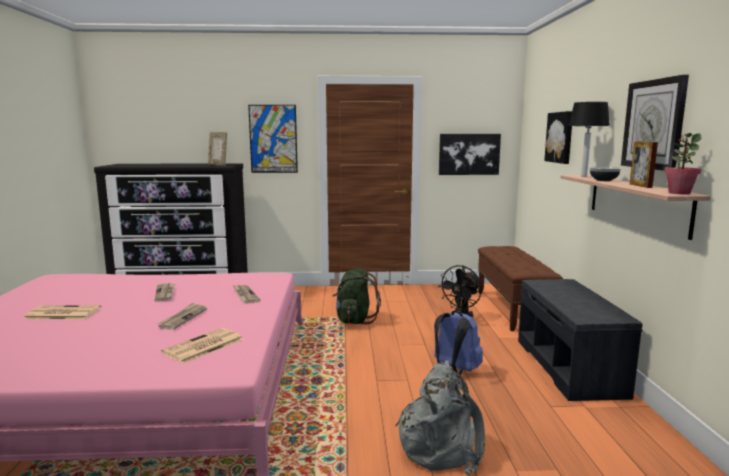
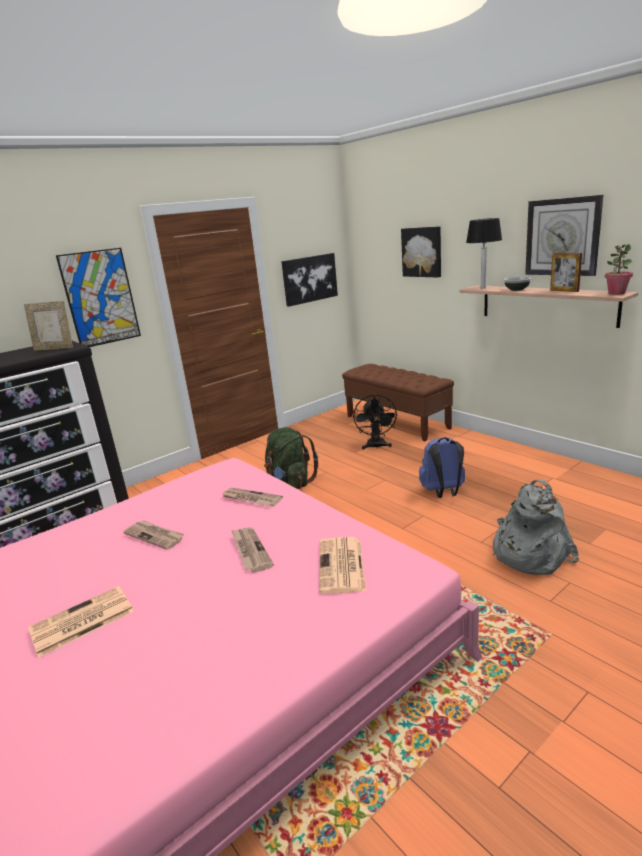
camera: 35 degrees left, 10 degrees up
(570, 367) = (504, 453): grey bench -> none

